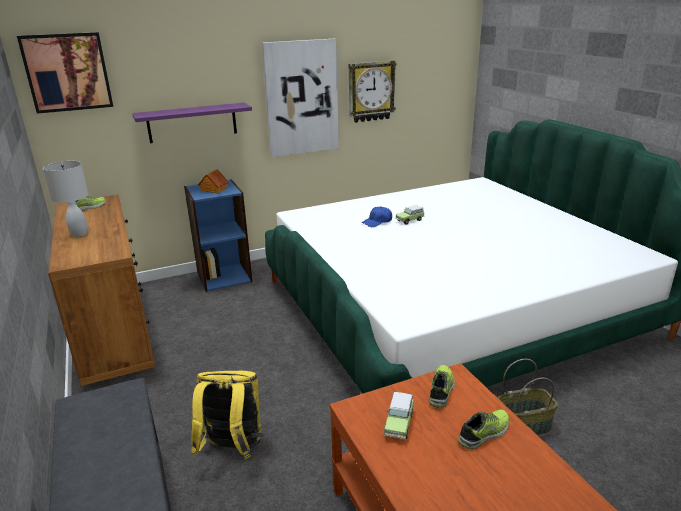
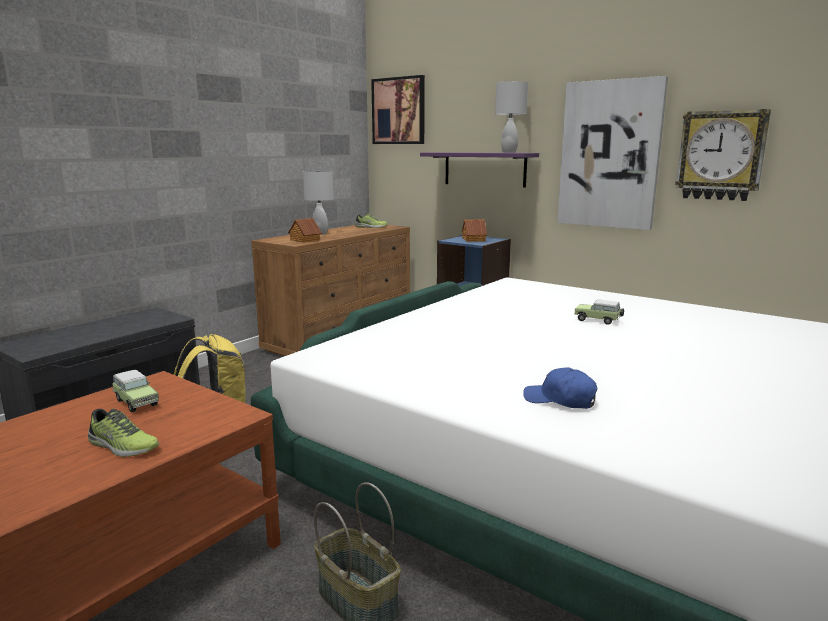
camera: 60 degrees right, 10 degrees down
(105, 247) = (304, 240): none -> toy house
(225, 106) = (508, 152): none -> white table lamp
(377, 222) = (559, 309): blue cap -> blue cap (560, 400)
(399, 423) = (136, 402): toy car -> toy car turned 120 degrees counterclockwise
(441, 390) = (205, 412): shoe -> none

